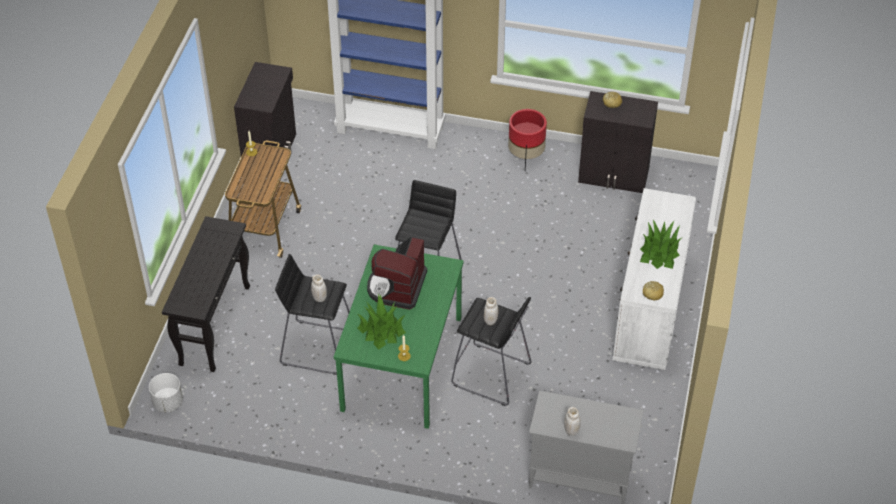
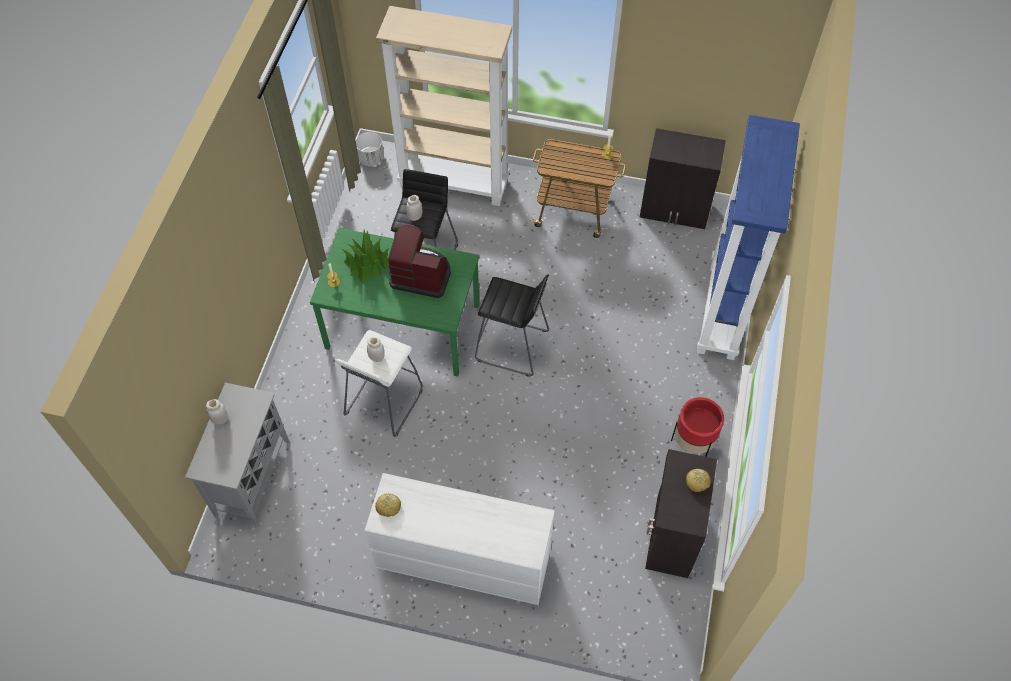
camera: 90 degrees right, 10 degrees up
(215, 324) = (455, 183): black console table -> beige bookcase
(491, 375) = (383, 402): black stool -> white stool
(659, 252) = (449, 519): potted plant -> none

